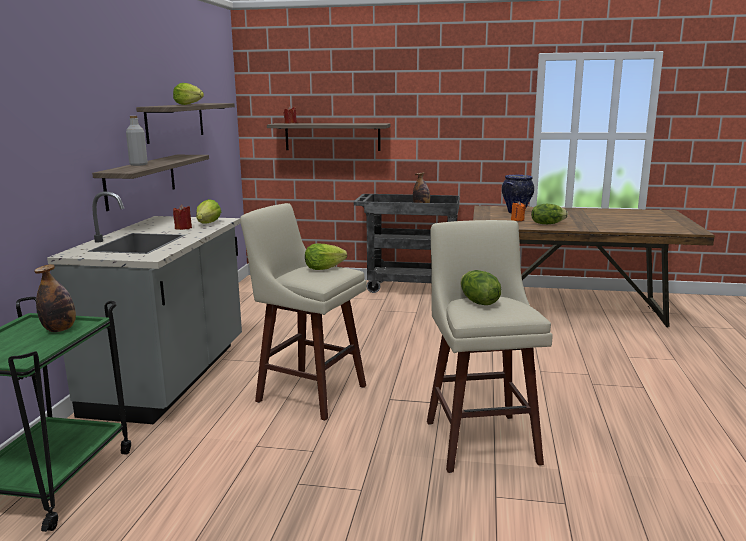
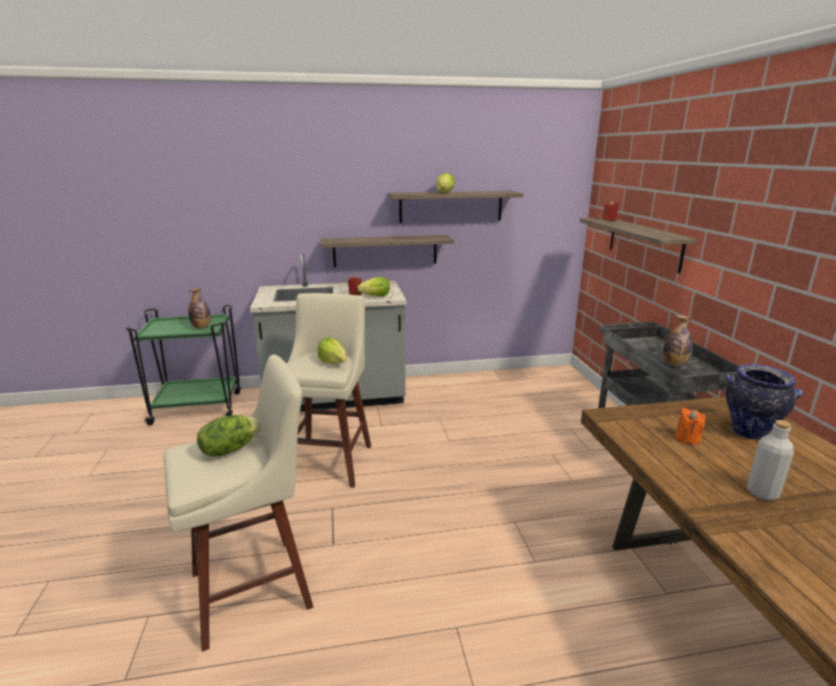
camera: 70 degrees right, 5 degrees up
(138, 164) = (368, 238): grey bottle -> grey bottle (762, 493)
(547, 224) = (695, 469): lettuce -> none

